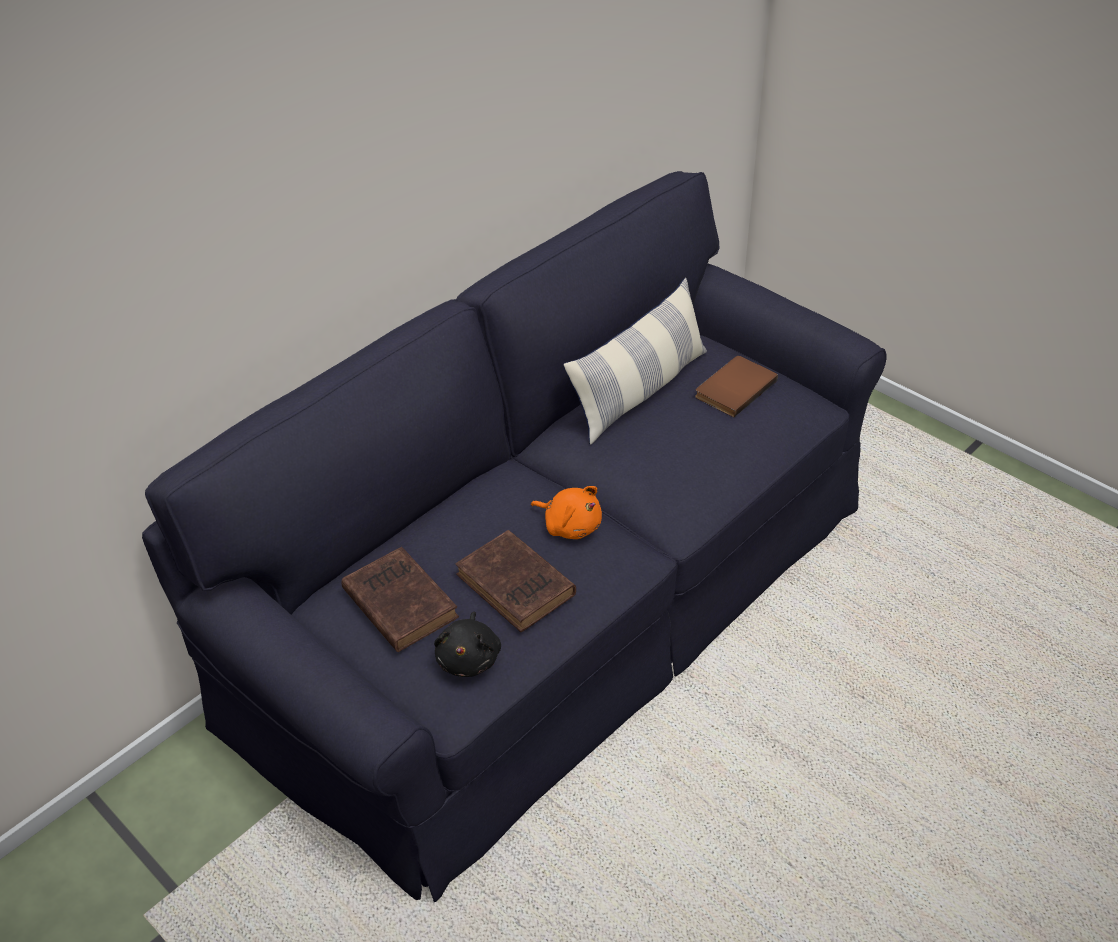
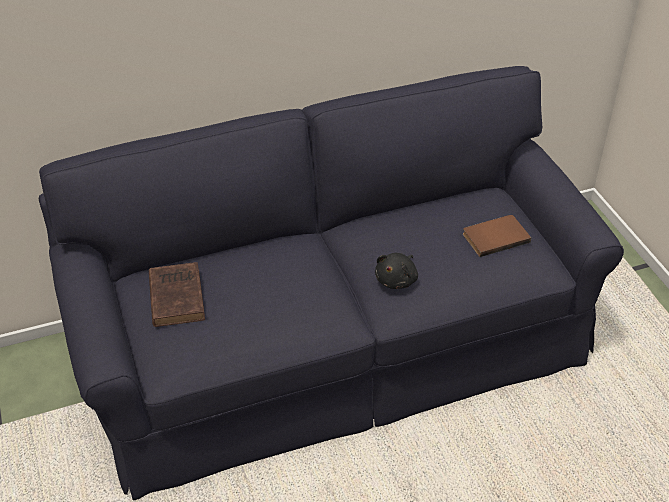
camera: 25 degrees right, 0 degrees up
(469, 658) = (194, 348): black plush toy -> black plush toy (397, 280)
(517, 587) = (254, 315): brown book -> none
(570, 525) = (316, 289): orange plush toy -> none
(640, 391) = (428, 217): pillow -> none

